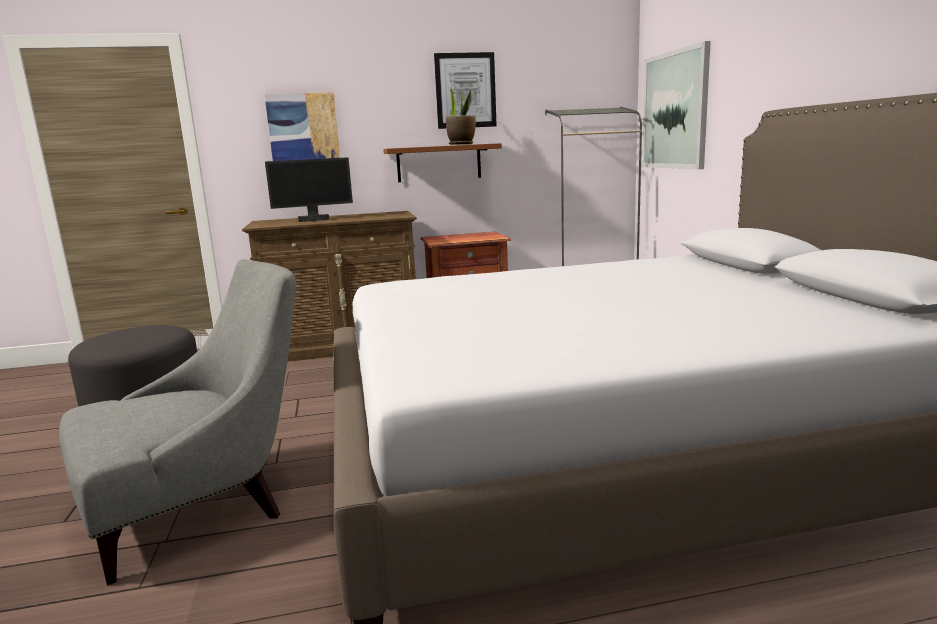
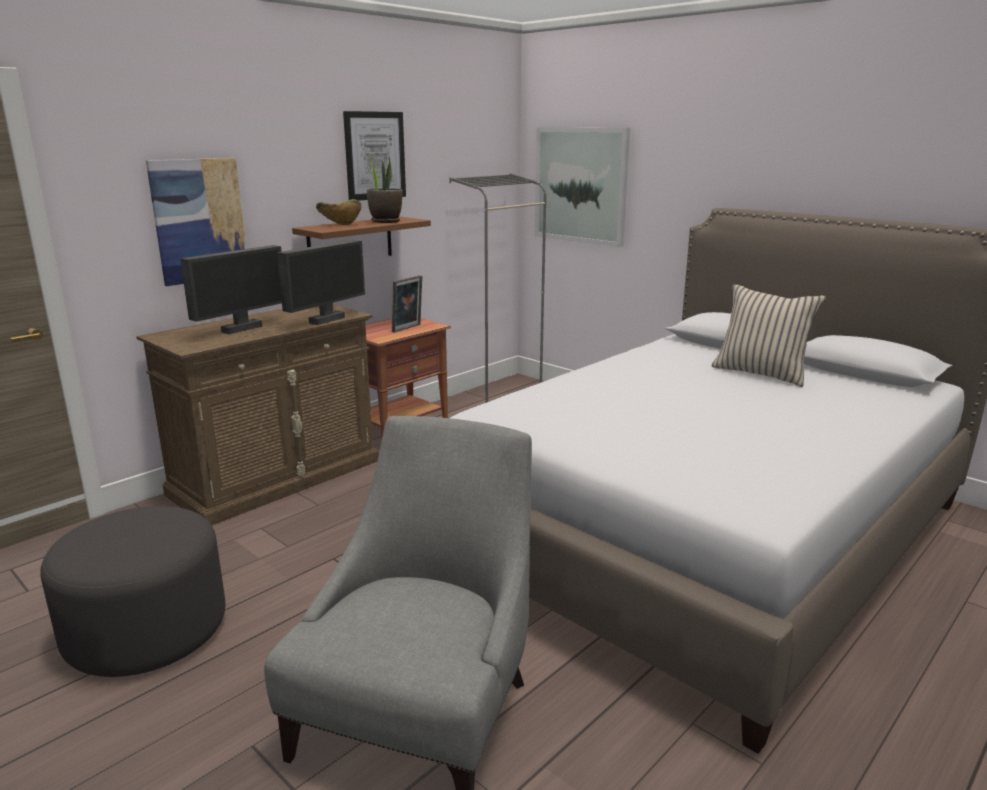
camera: 35 degrees left, 5 degrees up
(376, 218) = (326, 320): none -> monitor
(421, 146) = (341, 225): none -> bowl
(473, 238) = (408, 328): none -> picture frame
(720, 285) = (761, 373): none -> beige pillow

